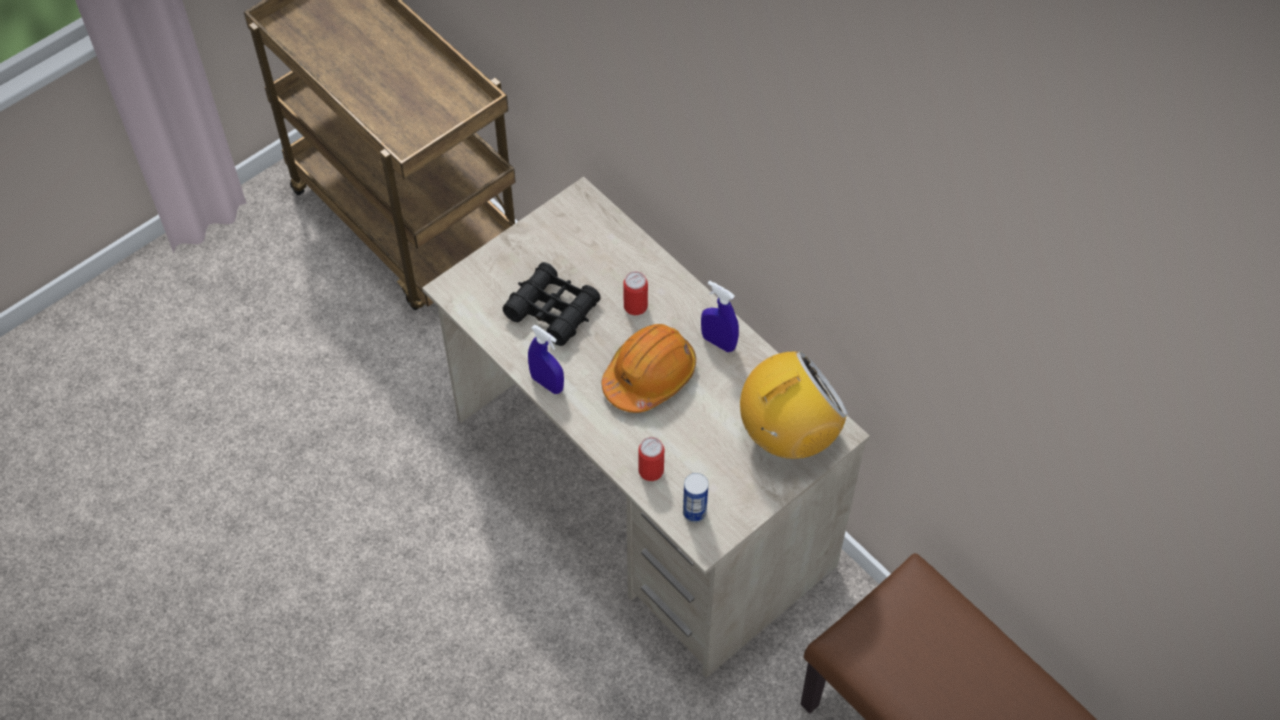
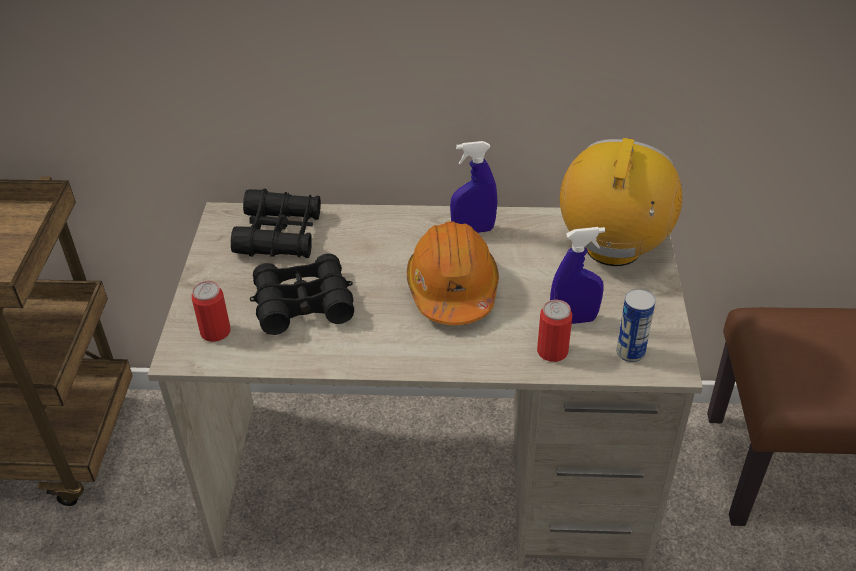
camera: 45 degrees left, 15 degrees down
(547, 383) = (373, 358): blue spray bottle -> blue spray bottle (573, 320)
(597, 242) = (279, 234): none -> black binoculars
(635, 306) = (372, 253): can -> can (215, 332)

